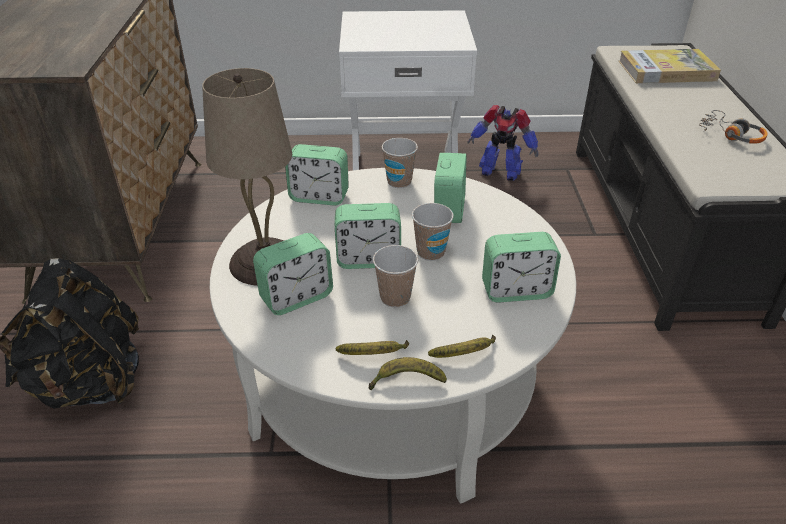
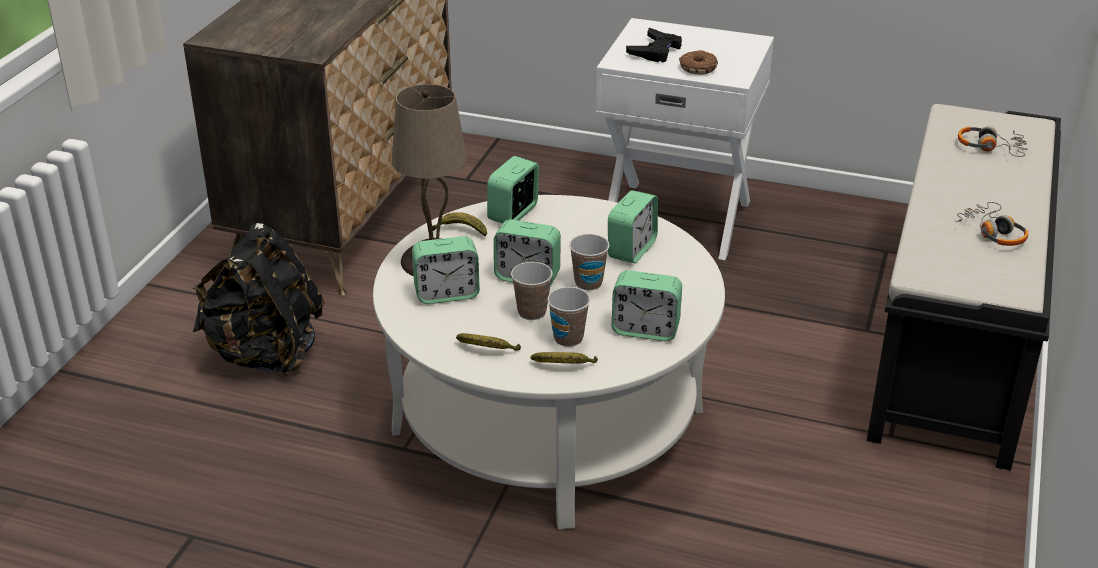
camera: 20 degrees right, 5 degrees down
(319, 197) = (513, 214): alarm clock -> alarm clock turned 90 degrees clockwise
(380, 32) = (655, 51): none -> black game controller
(399, 182) = (600, 214): cup -> cup (568, 338)
(406, 381) = (502, 373): banana -> banana (460, 231)
(424, 40) = (697, 68): none -> donut
(499, 172) = (797, 238): toy robot -> none
(666, 71) = (990, 147): book -> headphones

